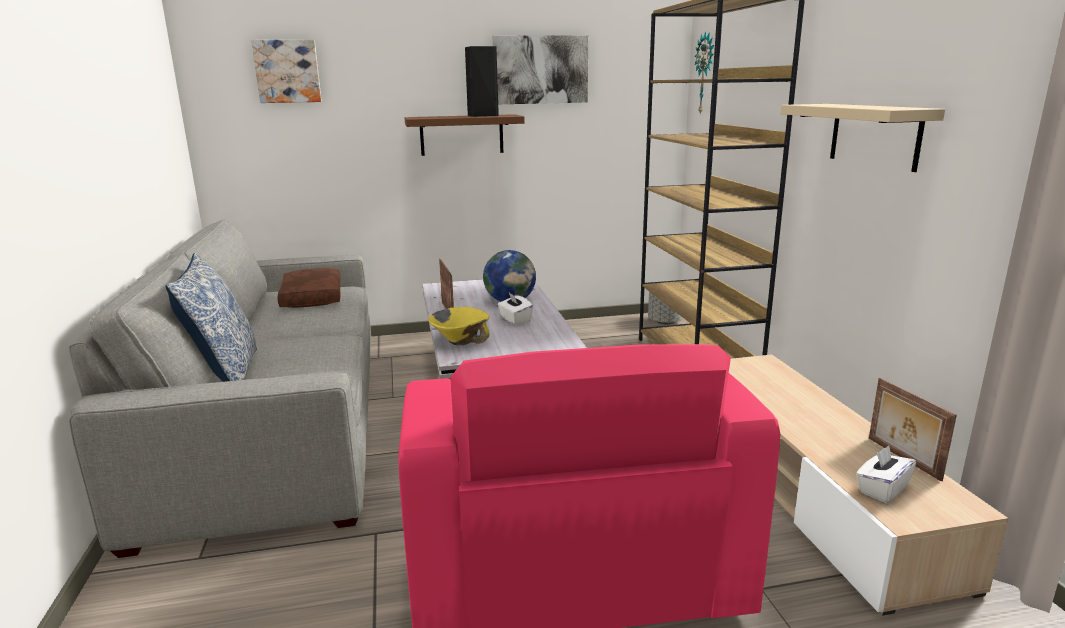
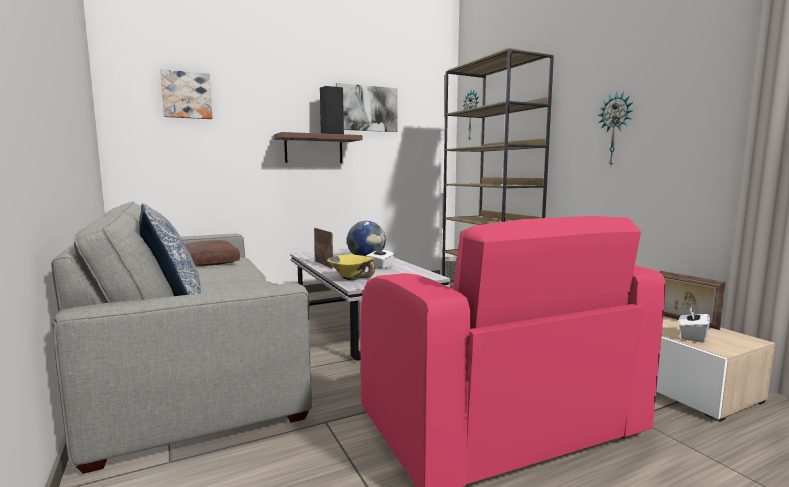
camera: 15 degrees left, 10 degrees down
(874, 135) = (615, 130): beige shelf -> wall clock

